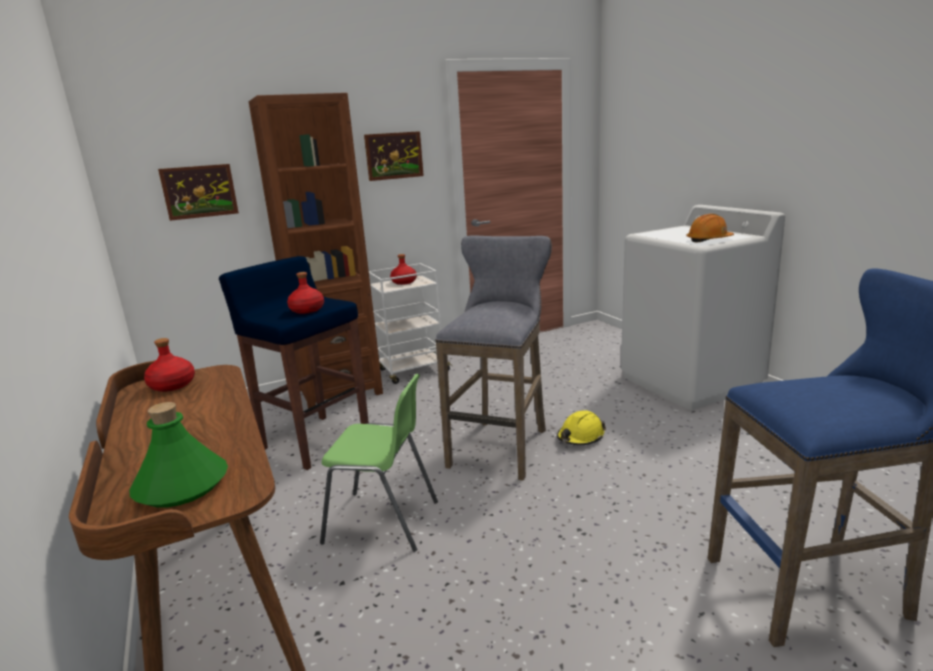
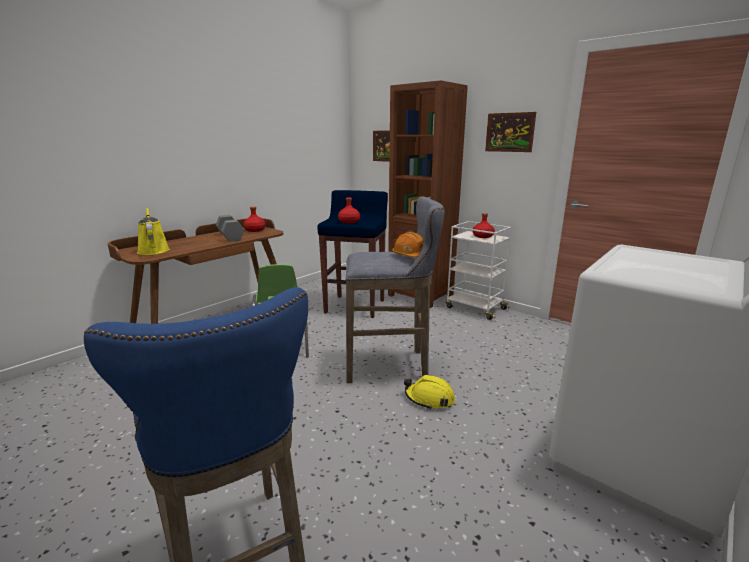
camera: 65 degrees right, 0 degrees up
(182, 486) = (153, 250): green bottle -> yellow watering can
(188, 407) = (229, 236): none -> grey dumbbell
(709, 240) = (641, 273): orange hard hat -> orange hard hat (411, 256)

